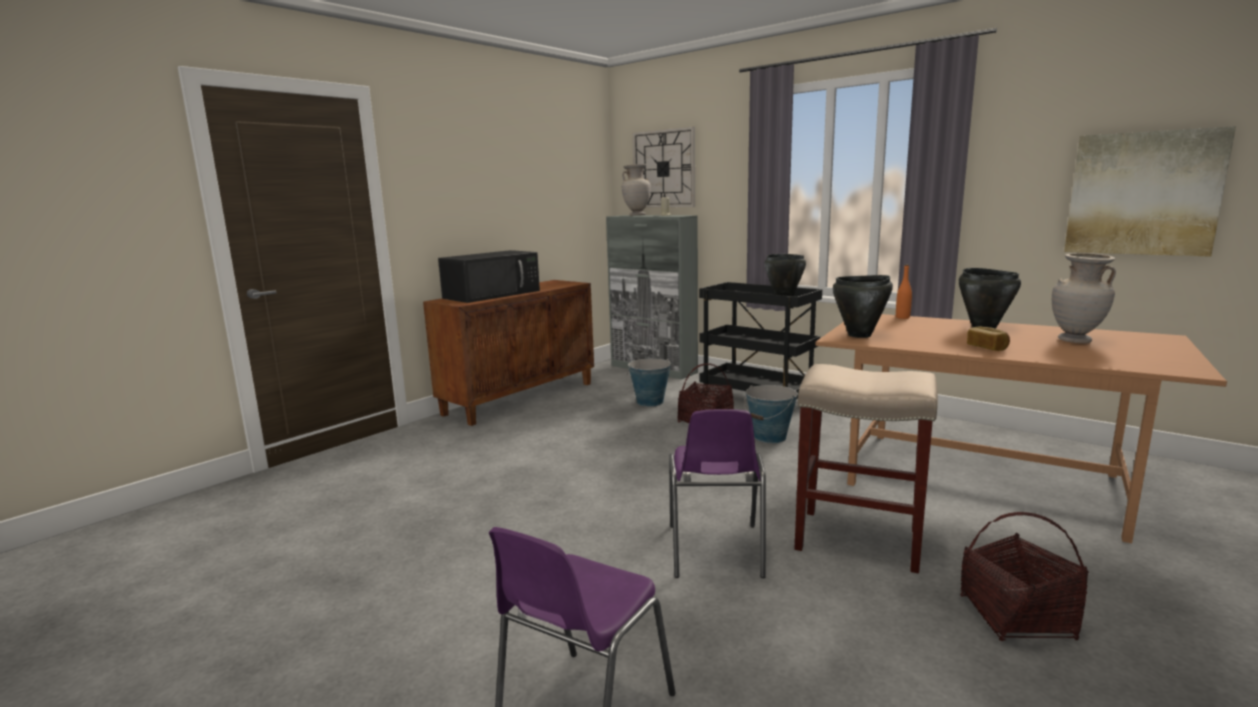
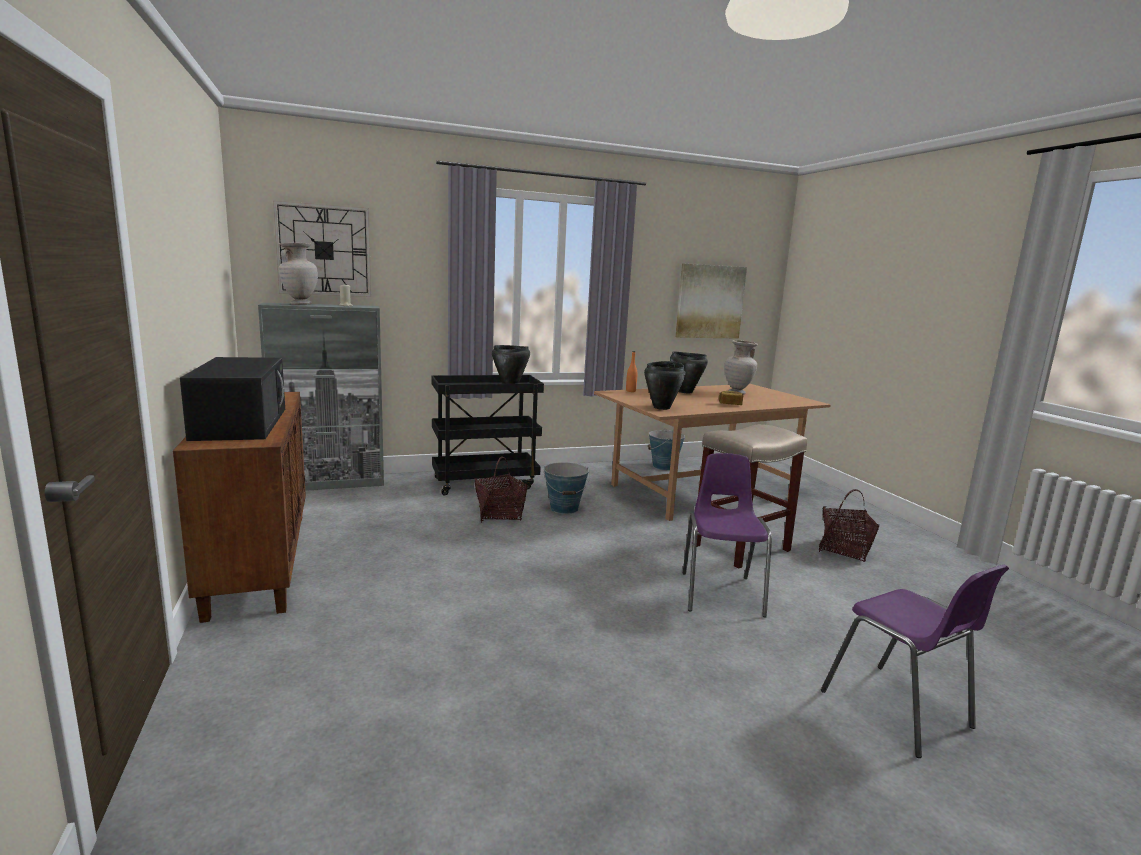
camera: 60 degrees left, 0 degrees up
(650, 402) = (412, 514): bucket -> bucket (663, 466)
(715, 552) = (720, 592): purple chair -> purple chair turned 120 degrees counterclockwise

